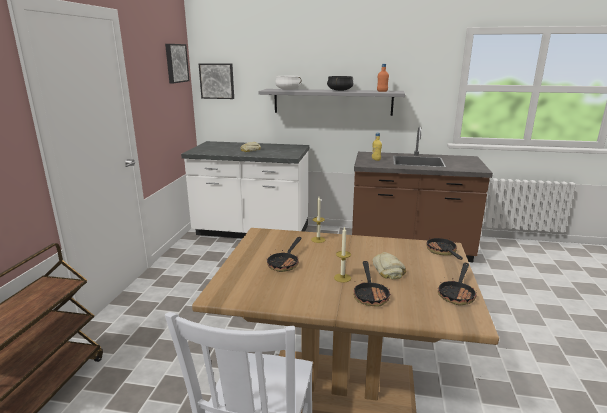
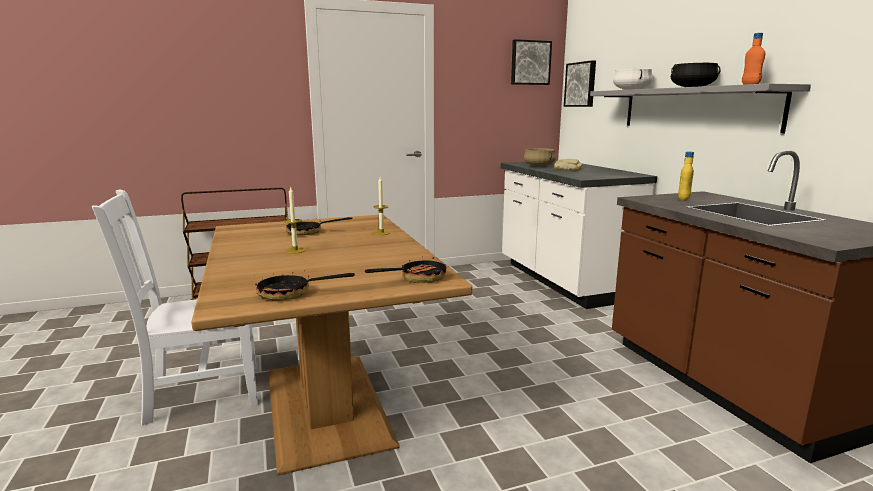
camera: 60 degrees right, 5 degrees down
(222, 151) = (539, 166): none -> beige cooking pot
(370, 295) = (264, 263): frying pan -> none
(388, 270) = (332, 262): bread -> none

